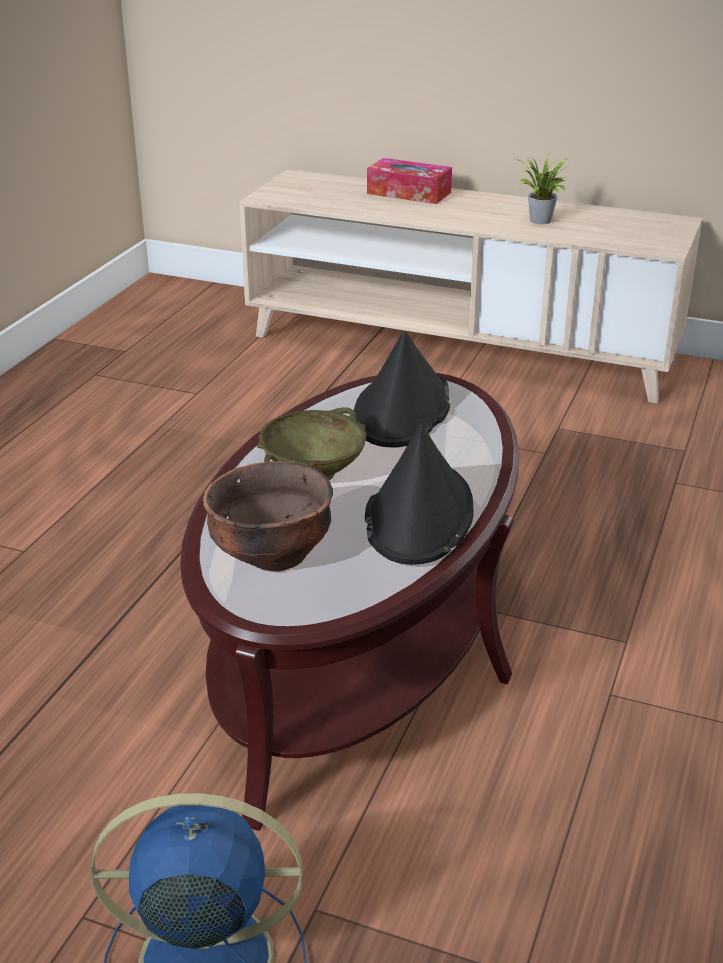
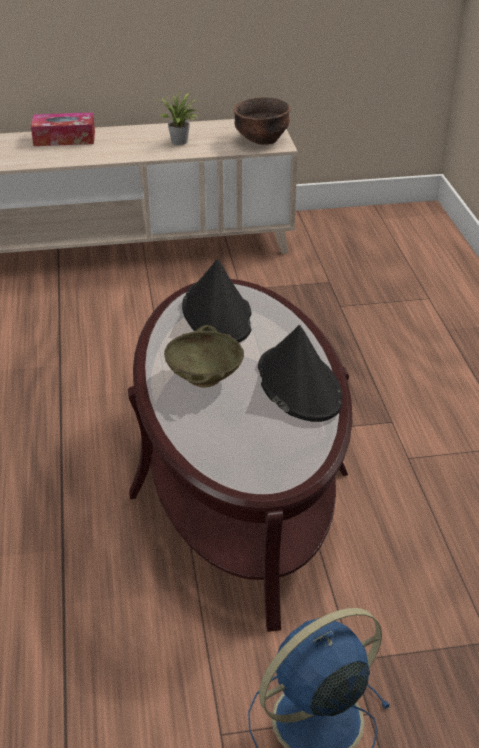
camera: 30 degrees left, 5 degrees up
(272, 556) = (236, 445): brown bowl -> brown bowl (262, 140)

